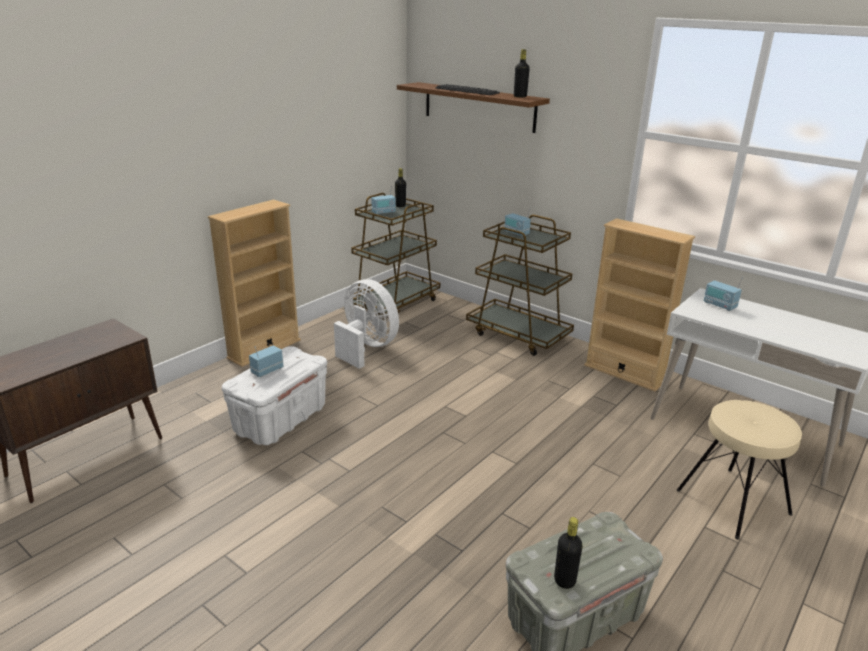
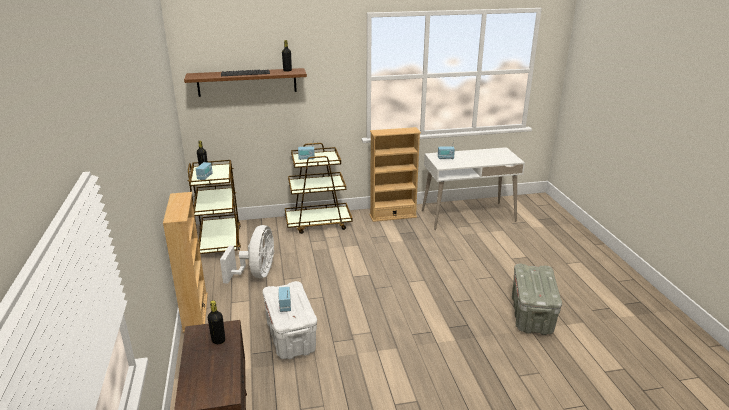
camera: 50 degrees left, 0 degrees up
(366, 348) = (256, 274): white fan -> white fan turned 105 degrees clockwise
(564, 580) = (547, 293): black bottle -> black bottle (218, 340)
(732, 502) = (504, 244): beige stool -> none

